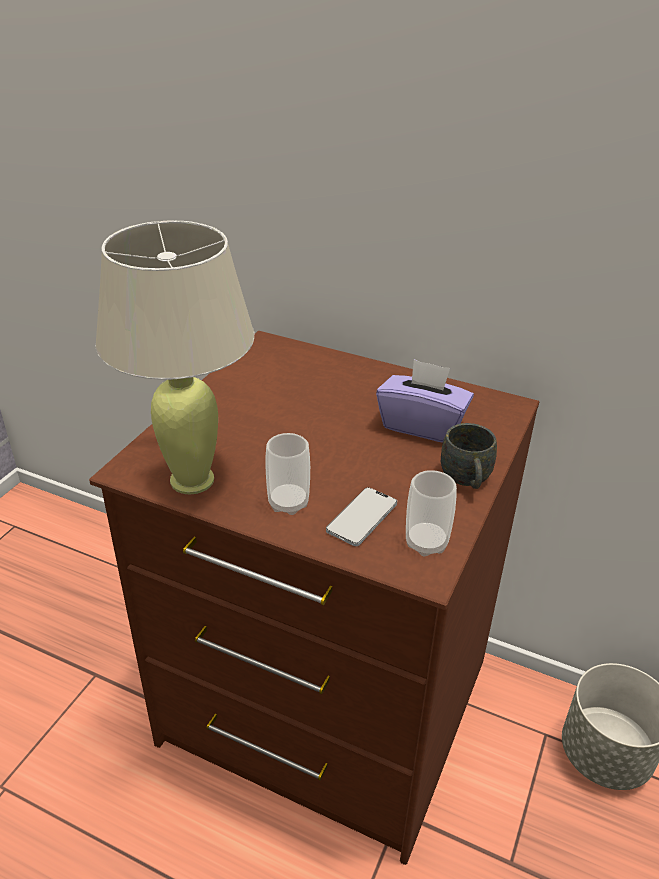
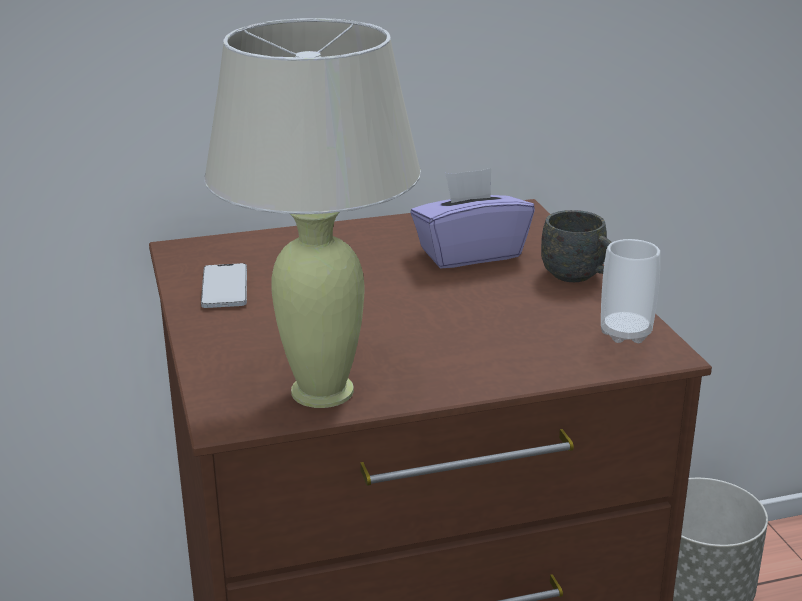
camera: 40 degrees left, 10 degrees down
(288, 503) = (456, 363): cup -> none
(362, 517) = (542, 342): phone -> phone (224, 287)

